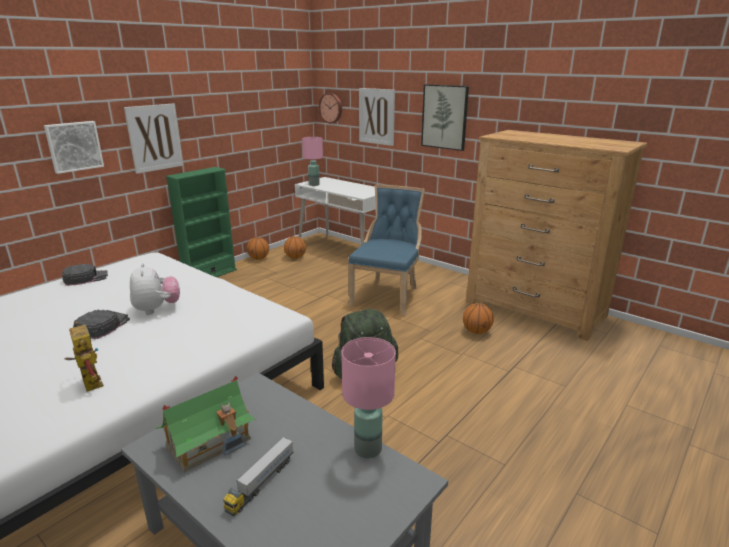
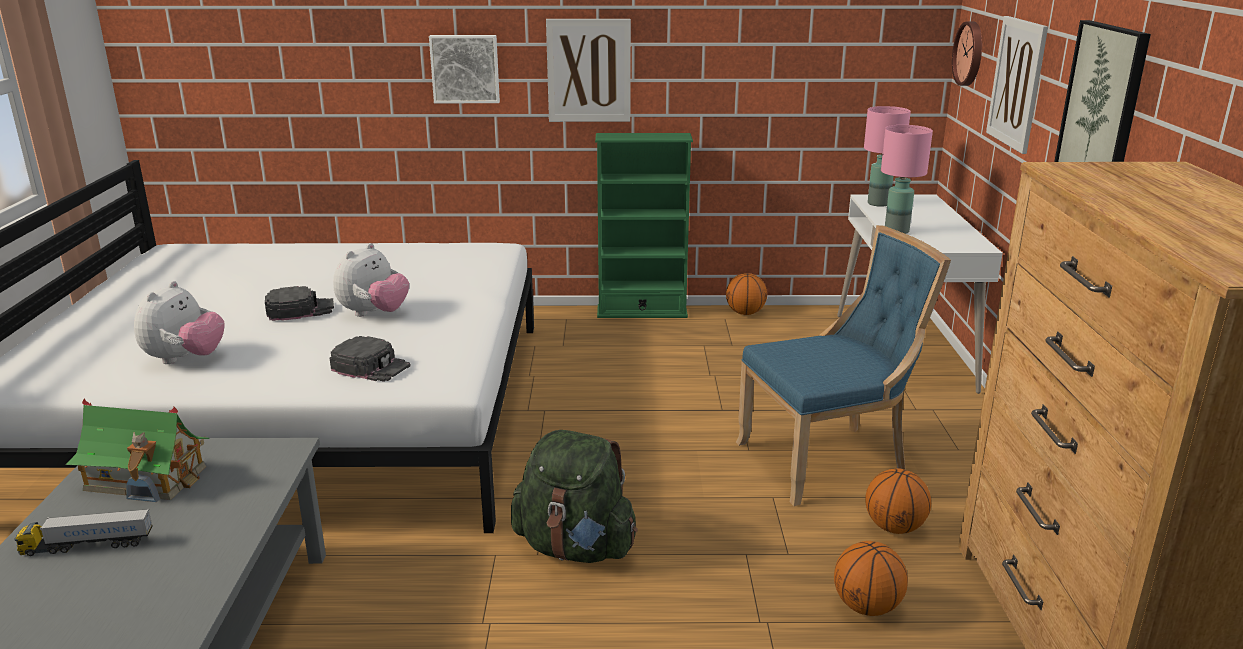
camera: 50 degrees right, 0 degrees up
(86, 278) = (398, 250): black cap -> black cap (371, 366)
(89, 381) = (185, 359): toy robot -> plush toy
(295, 257) = (801, 332): basketball -> basketball (894, 527)
(367, 449) = (204, 591): pink table lamp -> pink table lamp (896, 231)

